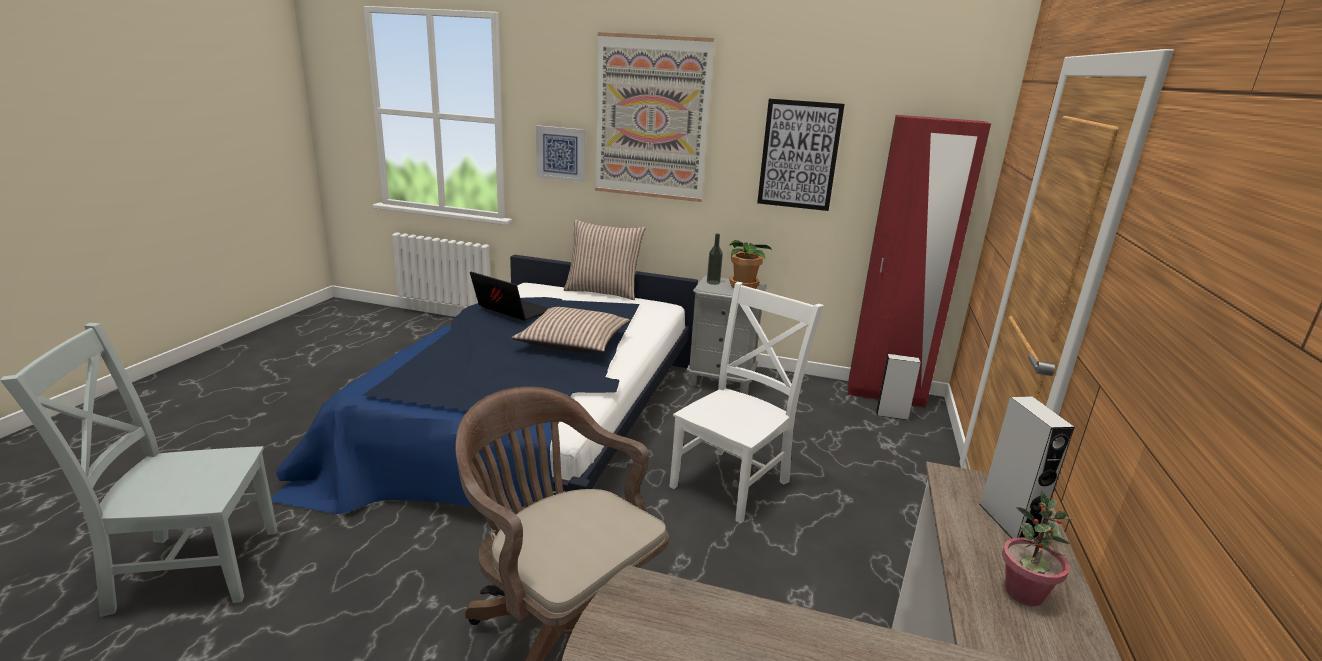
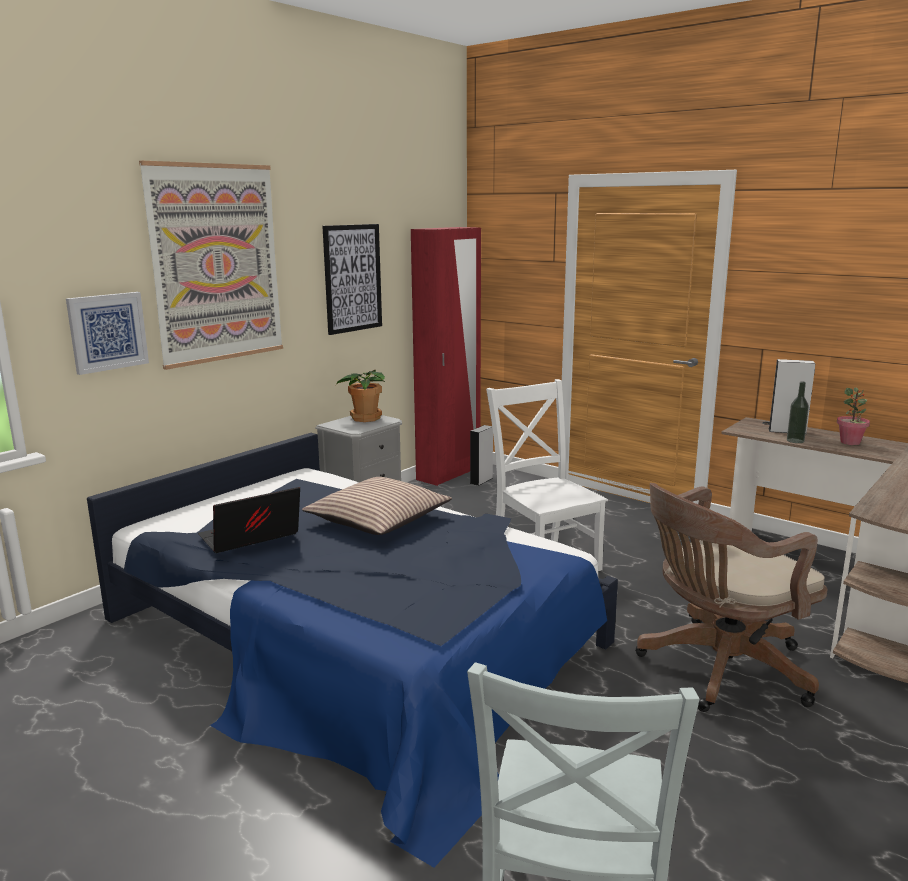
camera: 65 degrees left, 5 degrees down
(603, 291) = (226, 491): pillow -> none
(713, 282) = (342, 425): bottle -> bottle (795, 441)

